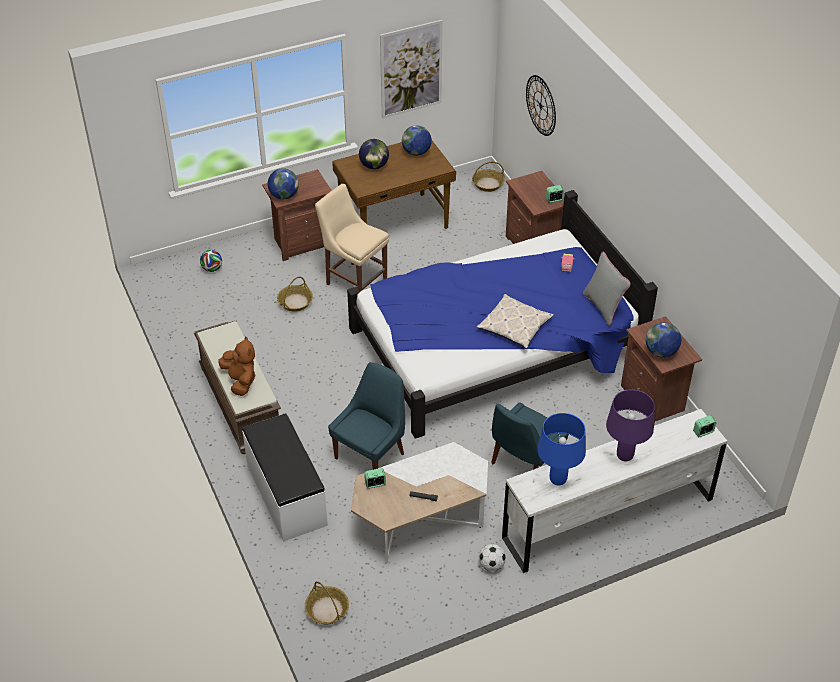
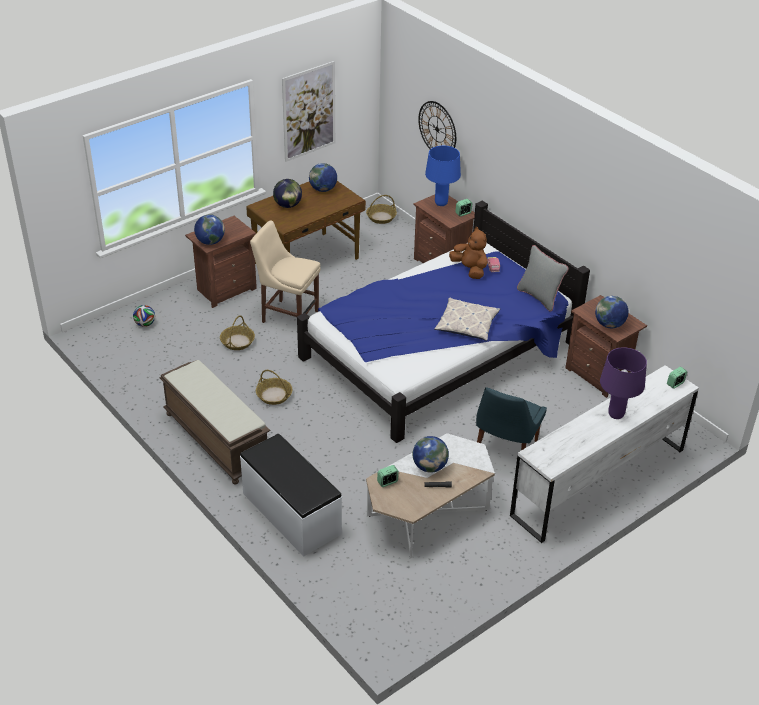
camera: 15 degrees left, 5 degrees down
(240, 381) = (223, 411): brown plush toy -> brown plush toy (470, 269)
(327, 609) = (369, 610): basket -> basket (274, 395)
(371, 454) = (360, 464): blue chair -> none
(423, 475) = (429, 467): none -> globe
(491, 565) = (509, 541): football -> none
(558, 480) = (565, 445): blue table lamp -> blue table lamp (441, 203)

